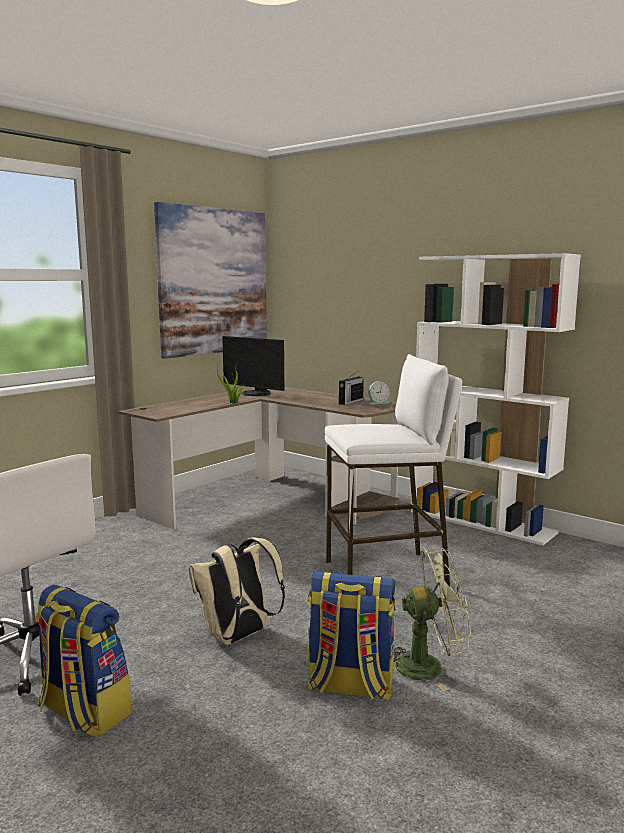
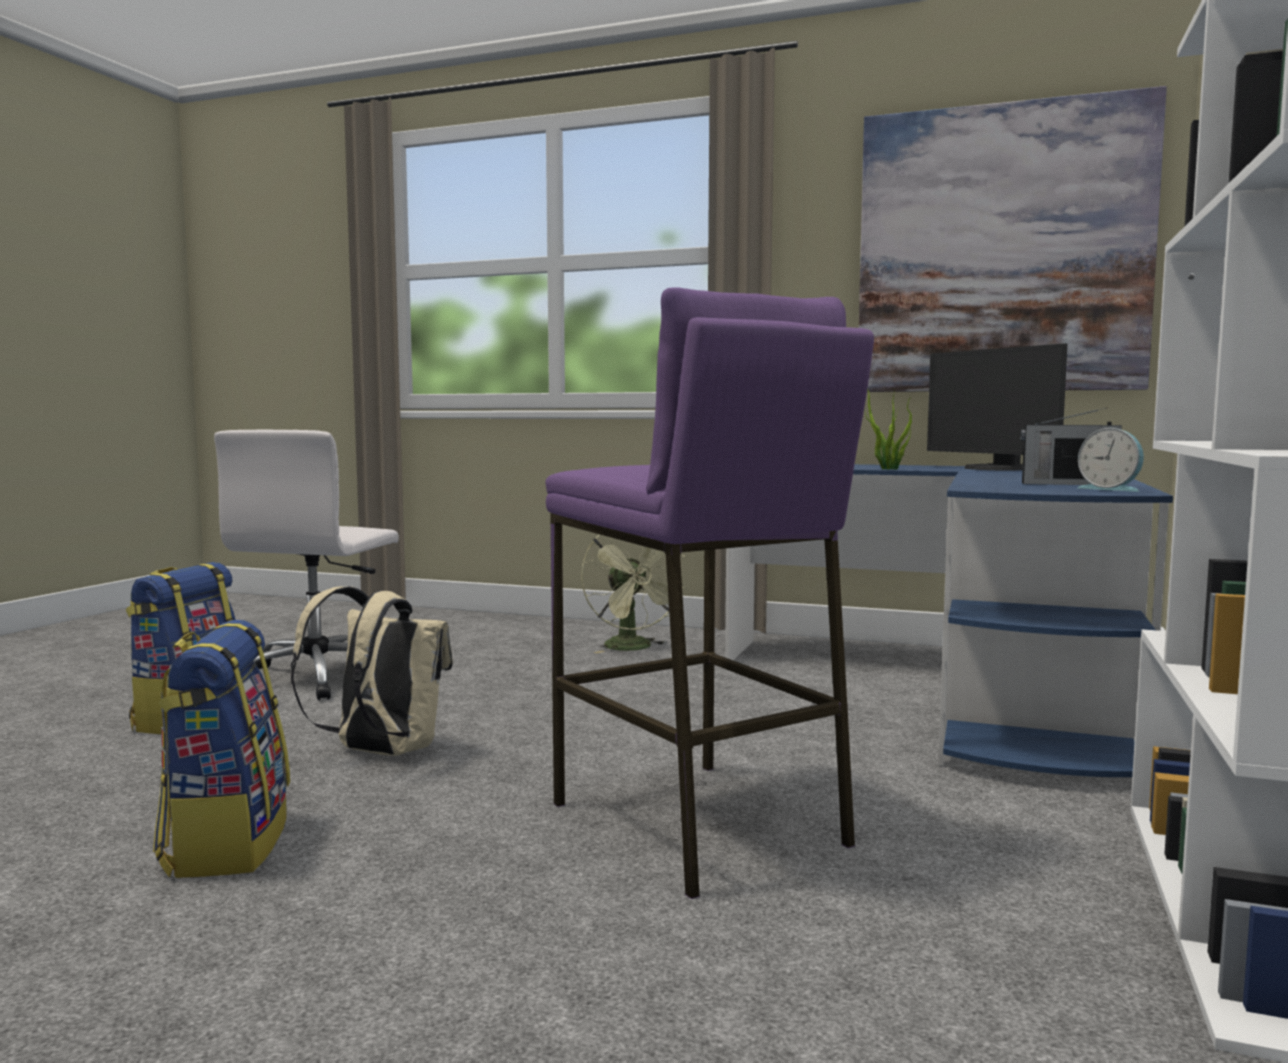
camera: 70 degrees right, 5 degrees down
(255, 394) = (993, 469): monitor -> monitor turned 45 degrees counterclockwise
(272, 500) = (951, 691): brown desk -> blue desk
(386, 574) = (698, 824): white stool -> purple stool
(429, 666) = (295, 906): green fan -> green fan (633, 648)

